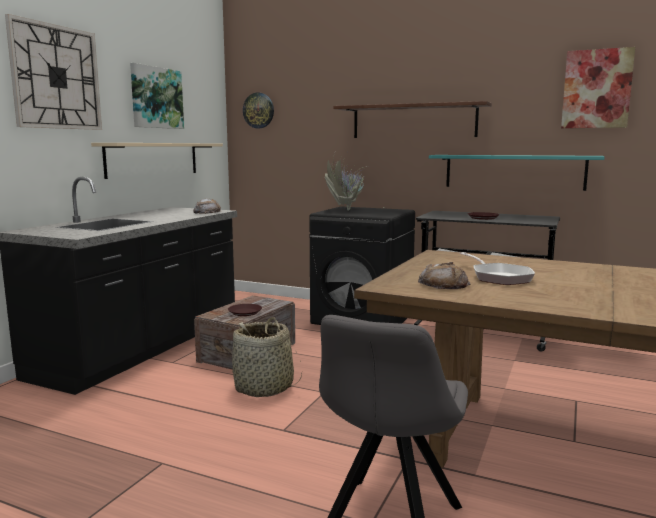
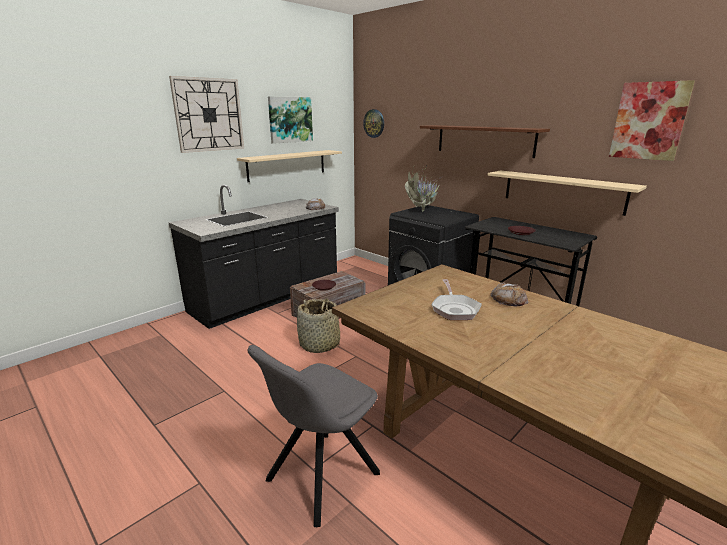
camera: 20 degrees right, 10 degrees up
(443, 284) = (401, 311): bread -> bread (509, 299)
(514, 171) = (562, 191): turquoise shelf -> beige shelf

